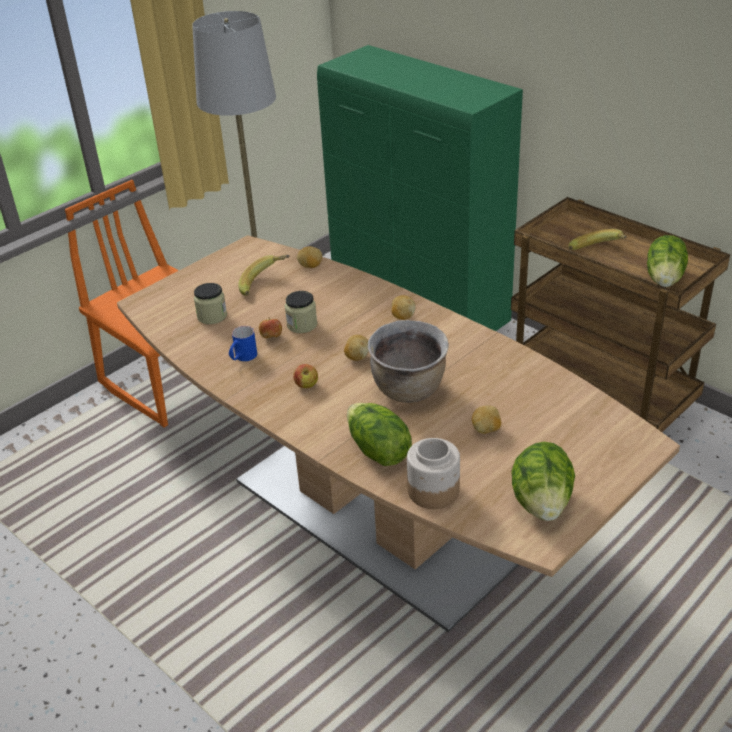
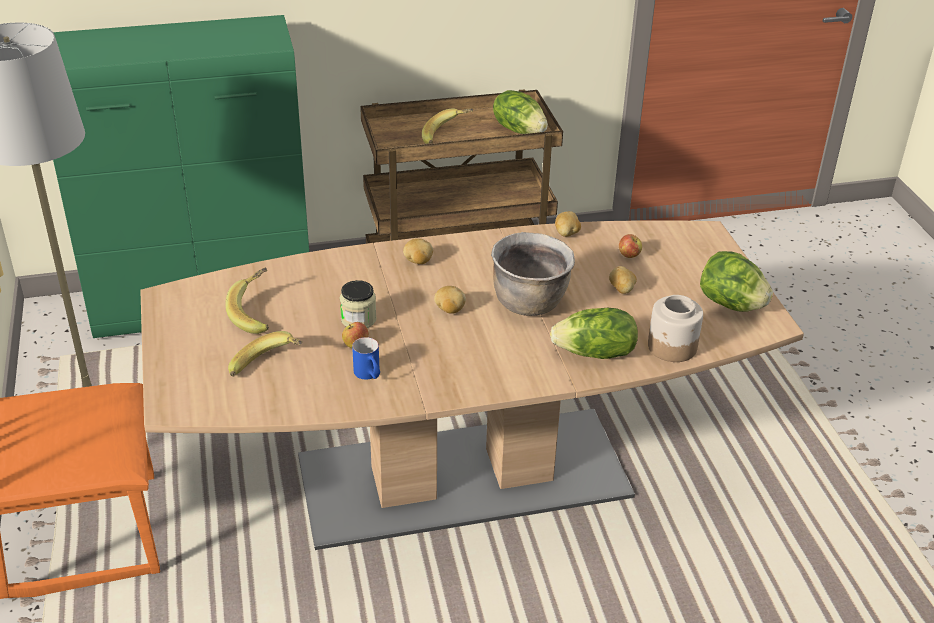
camera: 60 degrees left, 0 degrees up
(212, 316) = (268, 368): jar -> banana
(306, 385) = (459, 354): apple -> apple (629, 255)
(310, 266) = (262, 275): potato -> potato (567, 234)

